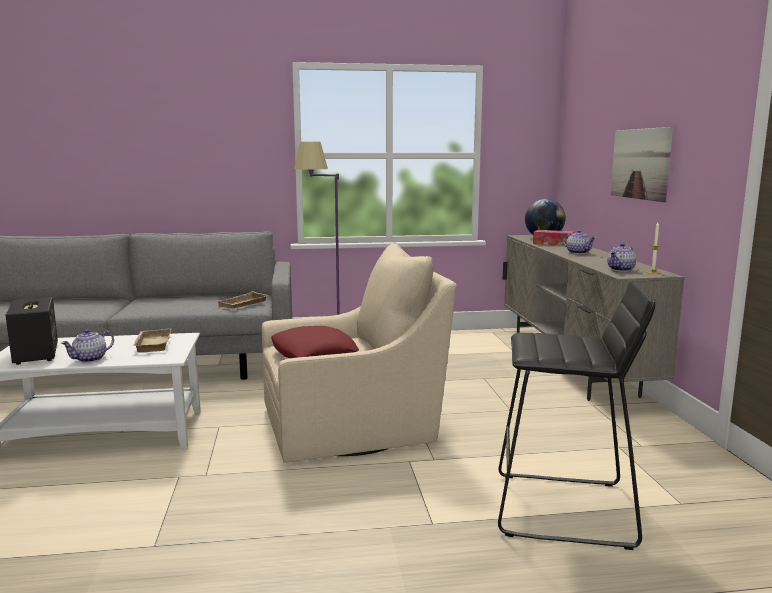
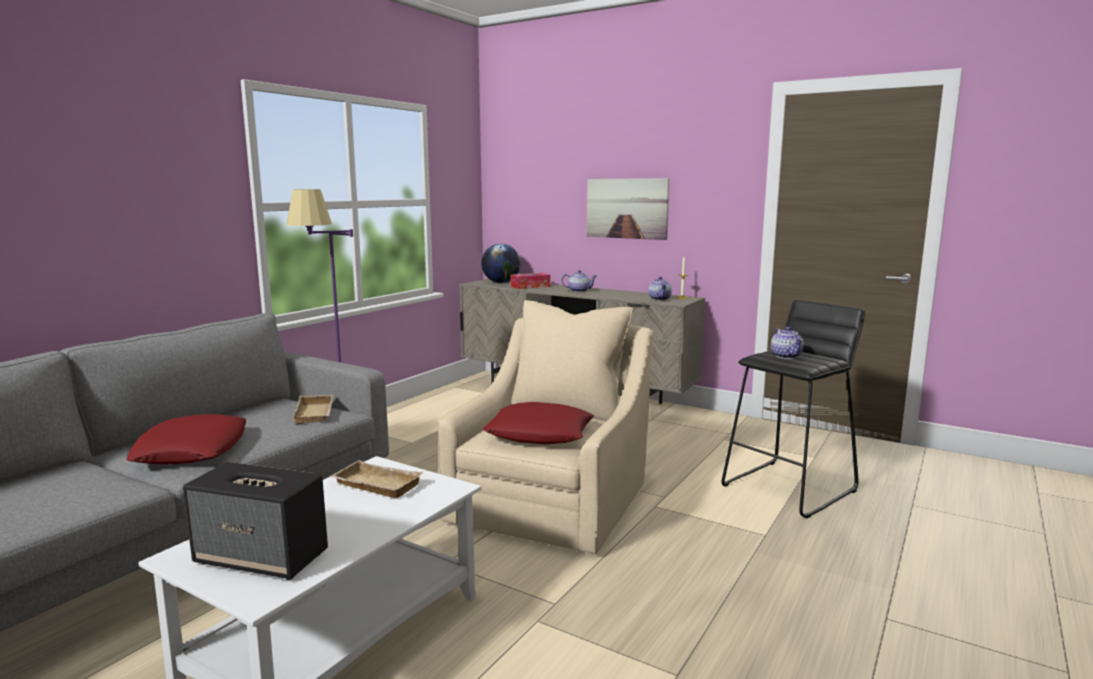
camera: 50 degrees left, 0 degrees up
(90, 359) = (368, 528): teapot -> teapot (787, 356)
(154, 305) = (192, 450): none -> red pillow

